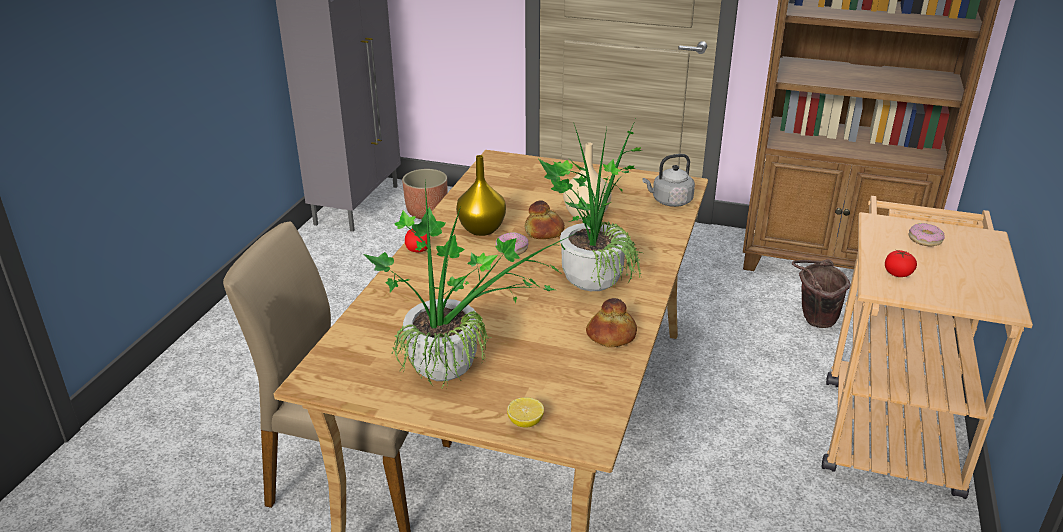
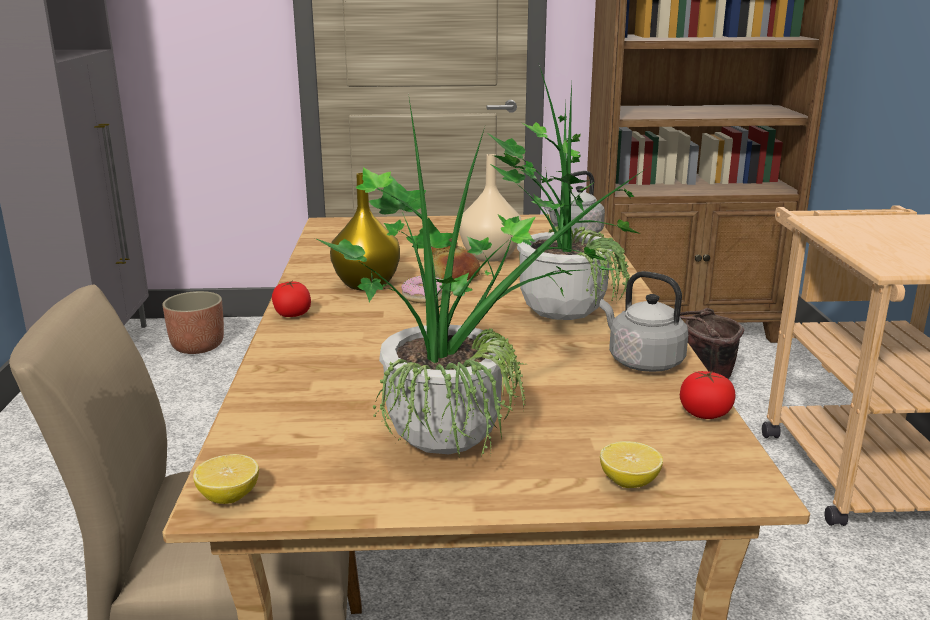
camera: 20 degrees left, 10 degrees down
(313, 380) = (229, 496): none -> lemon
(611, 336) = (642, 361): bread -> grey kettle
(897, 274) = (893, 255): tomato -> tomato (705, 414)
(924, 239) = (879, 228): donut -> none

